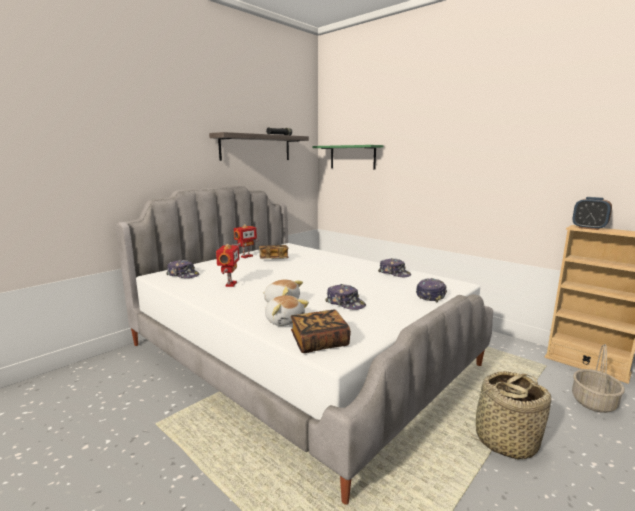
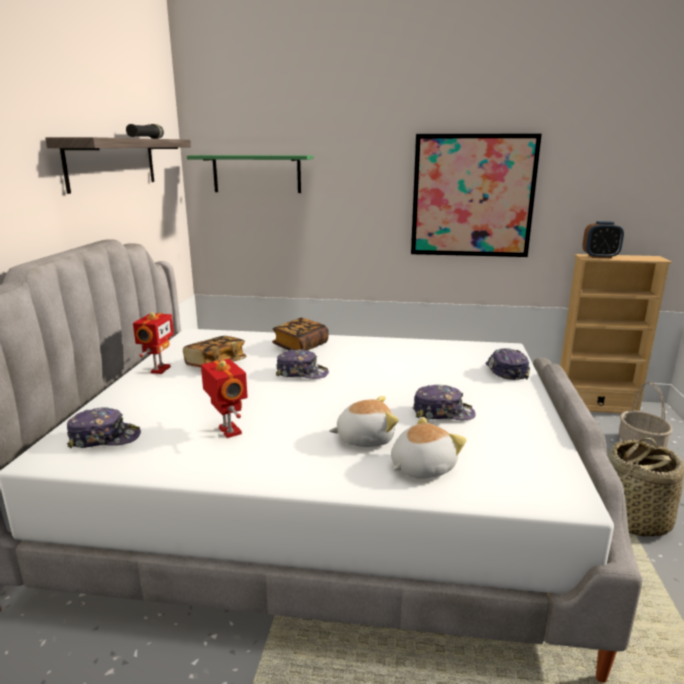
camera: 35 degrees left, 5 degrees up
(284, 320) = (421, 467): plush toy -> plush toy turned 60 degrees counterclockwise
(319, 342) = (518, 484): book -> book (300, 346)
(394, 273) = (417, 349): cap -> cap (302, 373)
(486, 173) = (472, 196): none -> picture

